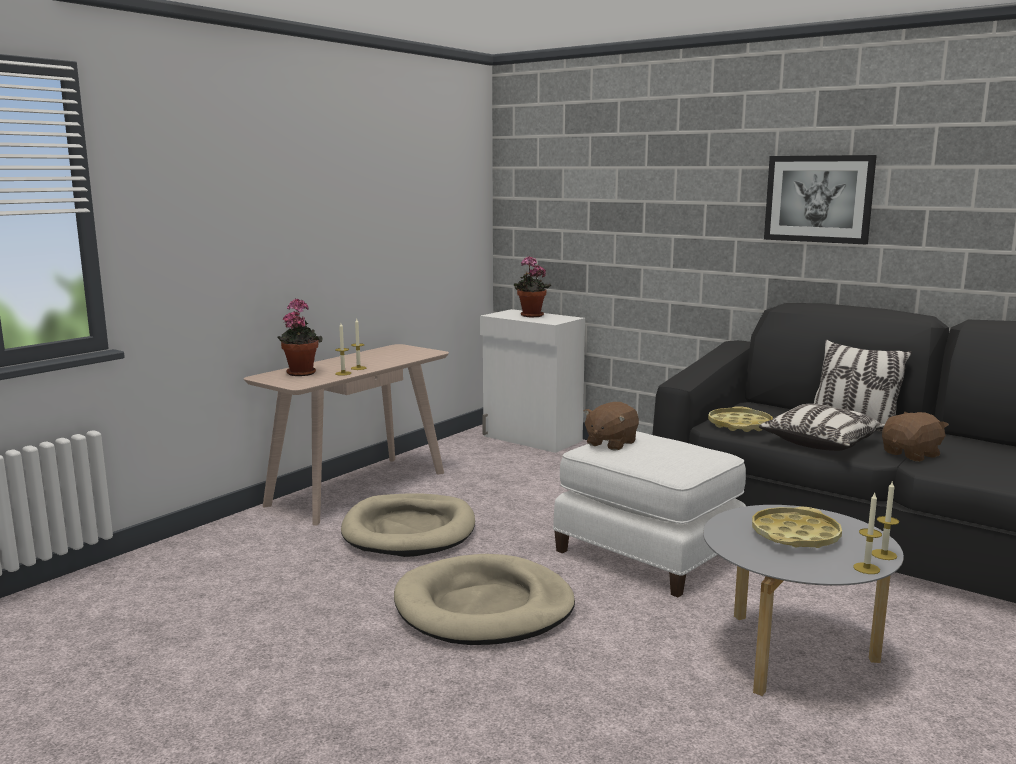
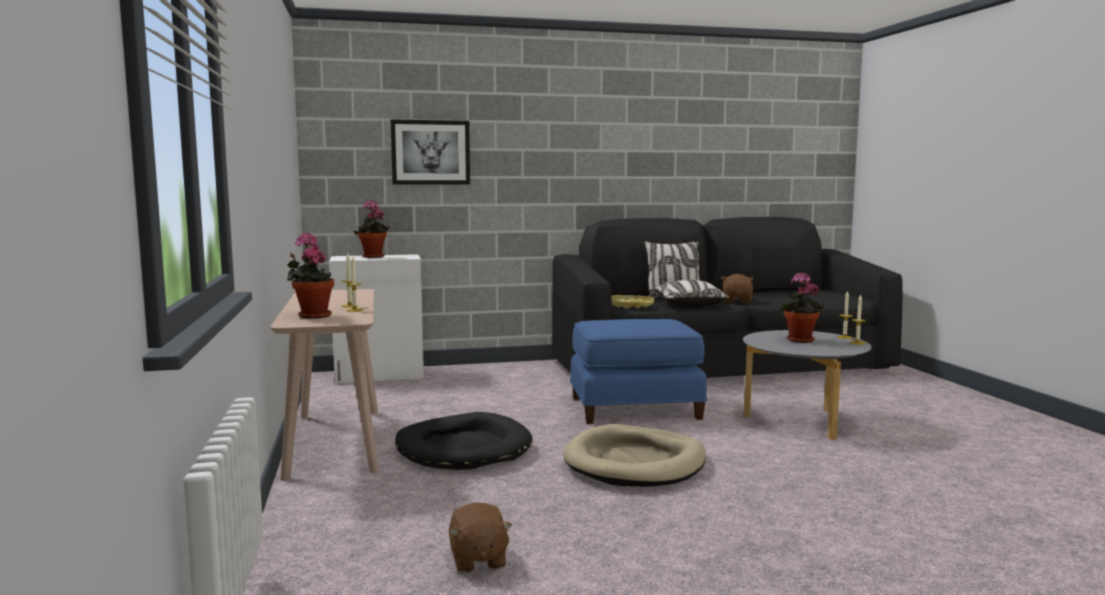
camera: 50 degrees left, 5 degrees down
(409, 530) = (463, 448): beige dog bed -> black dog bed
(610, 443) = (603, 326): brown plush toy -> brown plush toy (478, 560)
(648, 554) = (634, 407): white ottoman -> blue ottoman
(795, 535) = (799, 340): yellow tray -> potted plant
(818, 199) = (608, 145): picture -> picture (430, 152)

